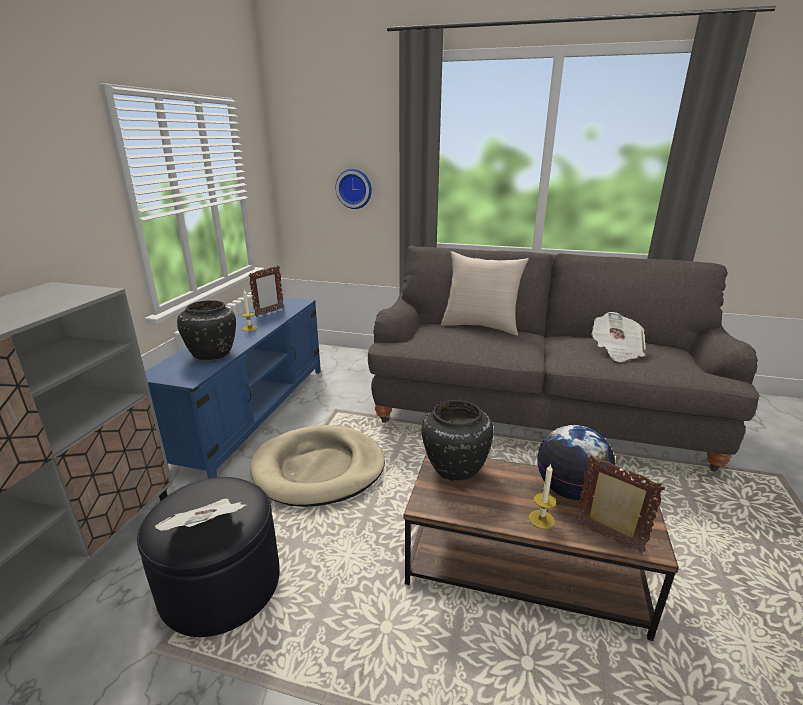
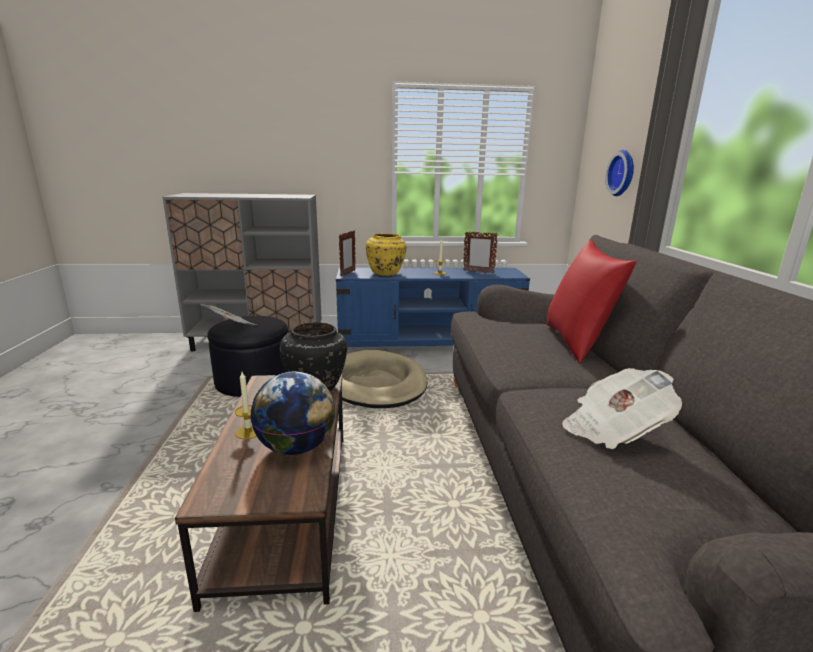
camera: 70 degrees right, 5 degrees down
(213, 354) = (386, 273): black vase -> yellow vase
(480, 326) = (577, 342): beige pillow -> red pillow
(608, 537) = (222, 470): picture frame -> picture frame (347, 273)

